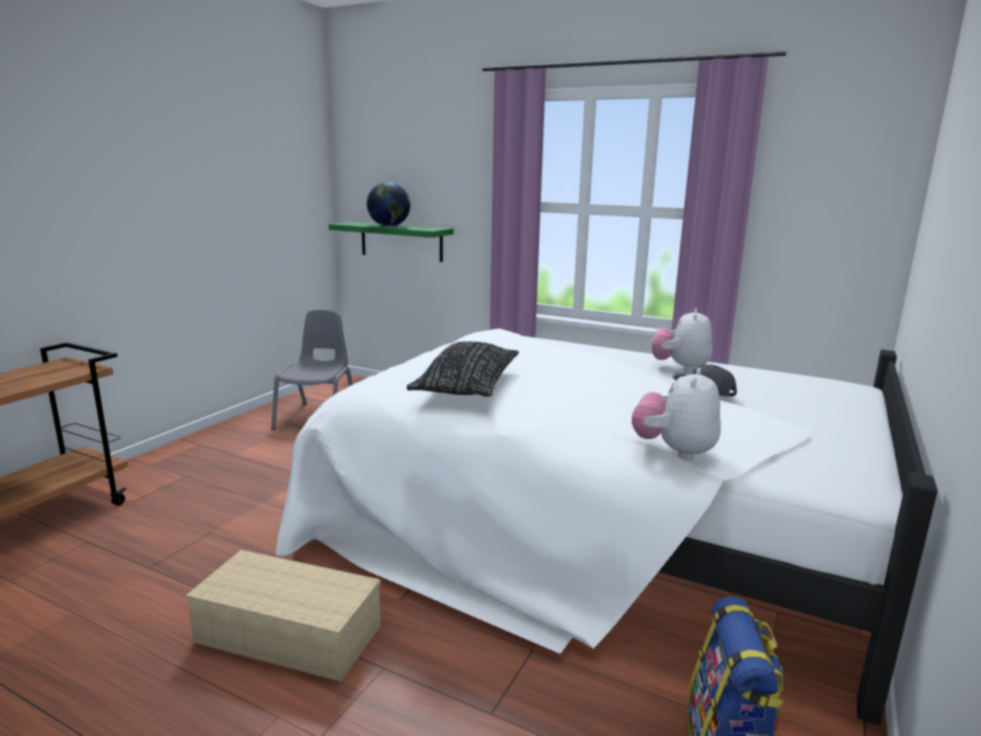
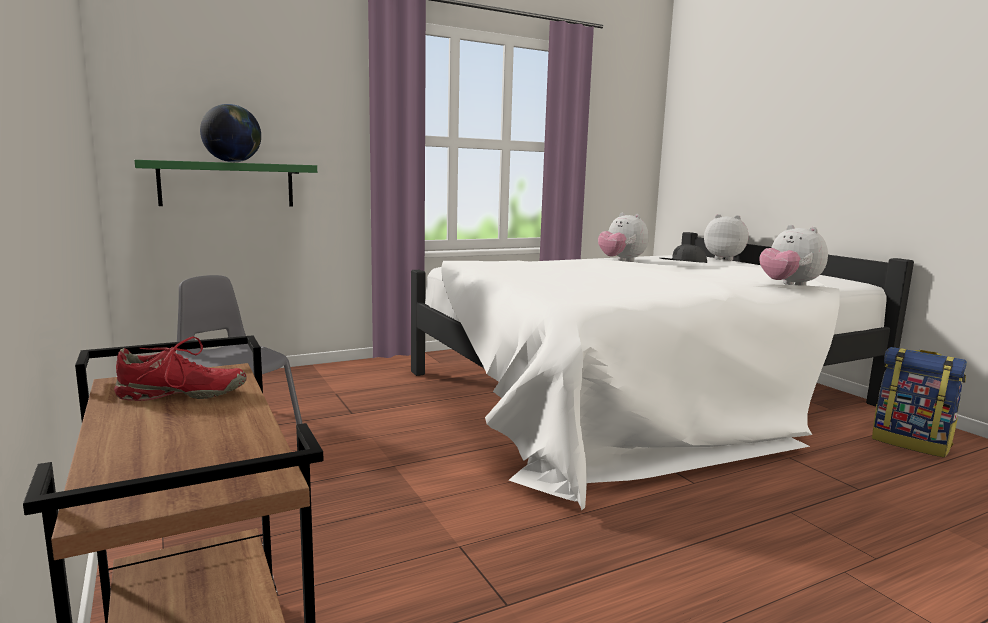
camera: 55 degrees left, 5 degrees down
(45, 373) = (182, 395): none -> red shoe
(286, 634) = (718, 543): beige storage box -> none
(467, 387) = (611, 286): black pillow -> none
(860, 402) = (725, 259): none -> plush toy

